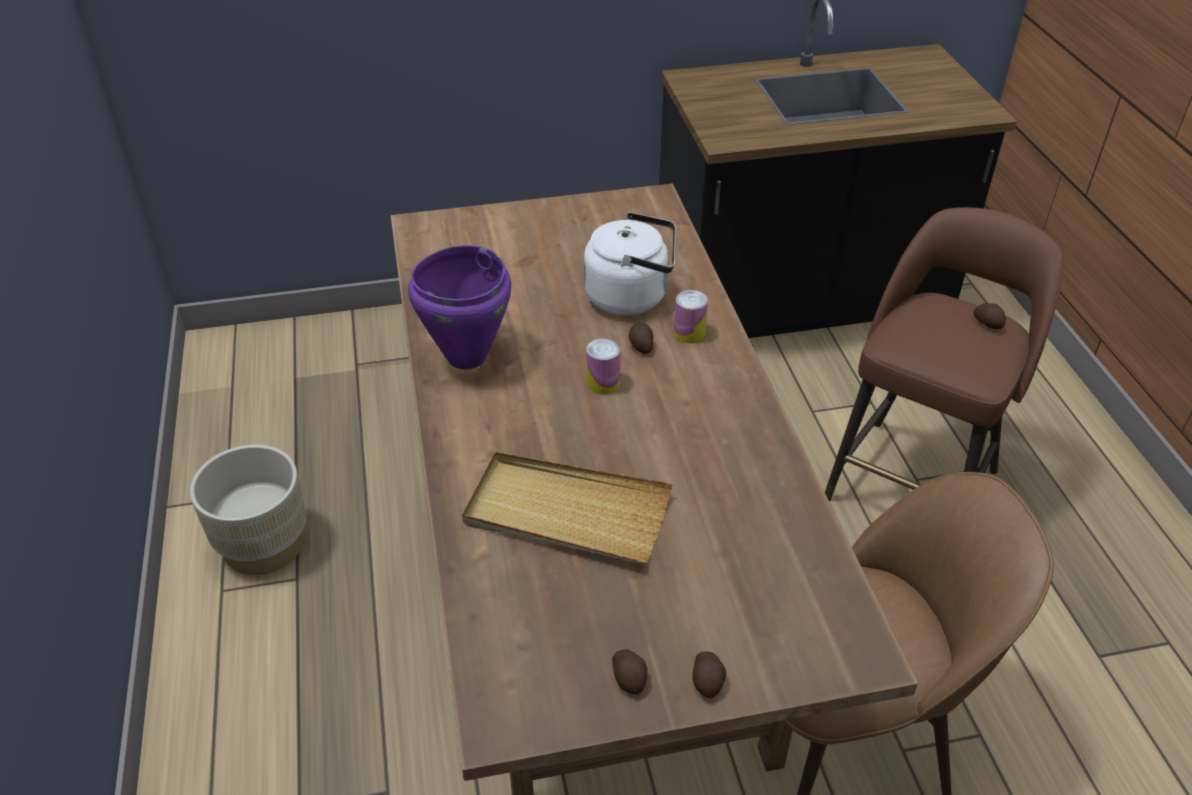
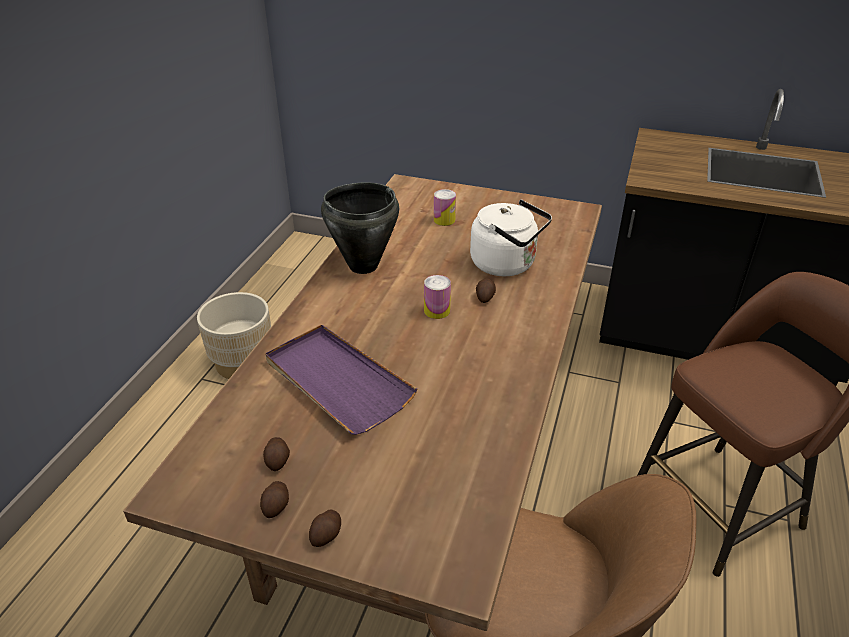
camera: 30 degrees right, 5 degrees down
(465, 357) = (362, 266): purple cooking pot -> black cooking pot
(567, 512) = (337, 381): beige tray -> purple tray
(689, 333) = (527, 300): can -> can (444, 220)
(988, 323) = (806, 381): potato -> potato (278, 460)

